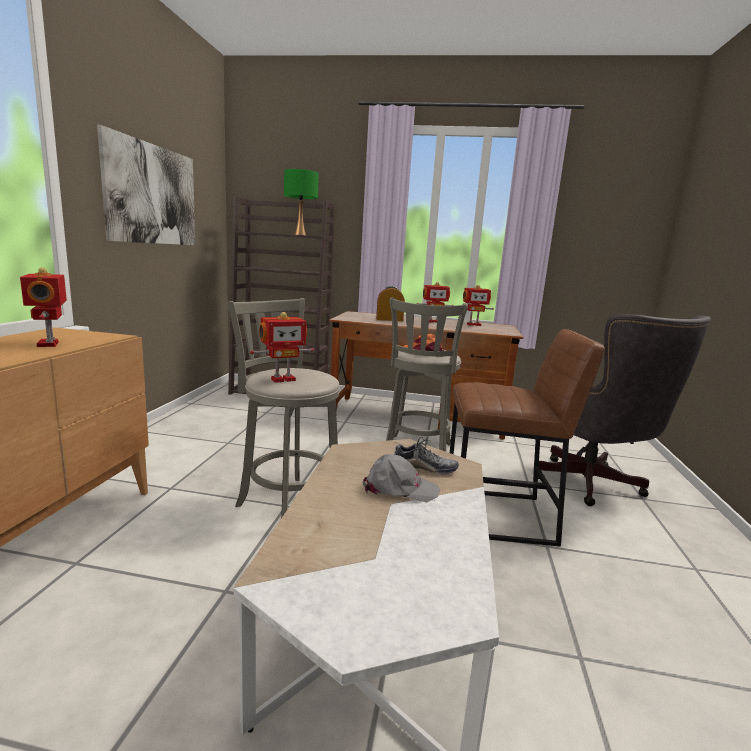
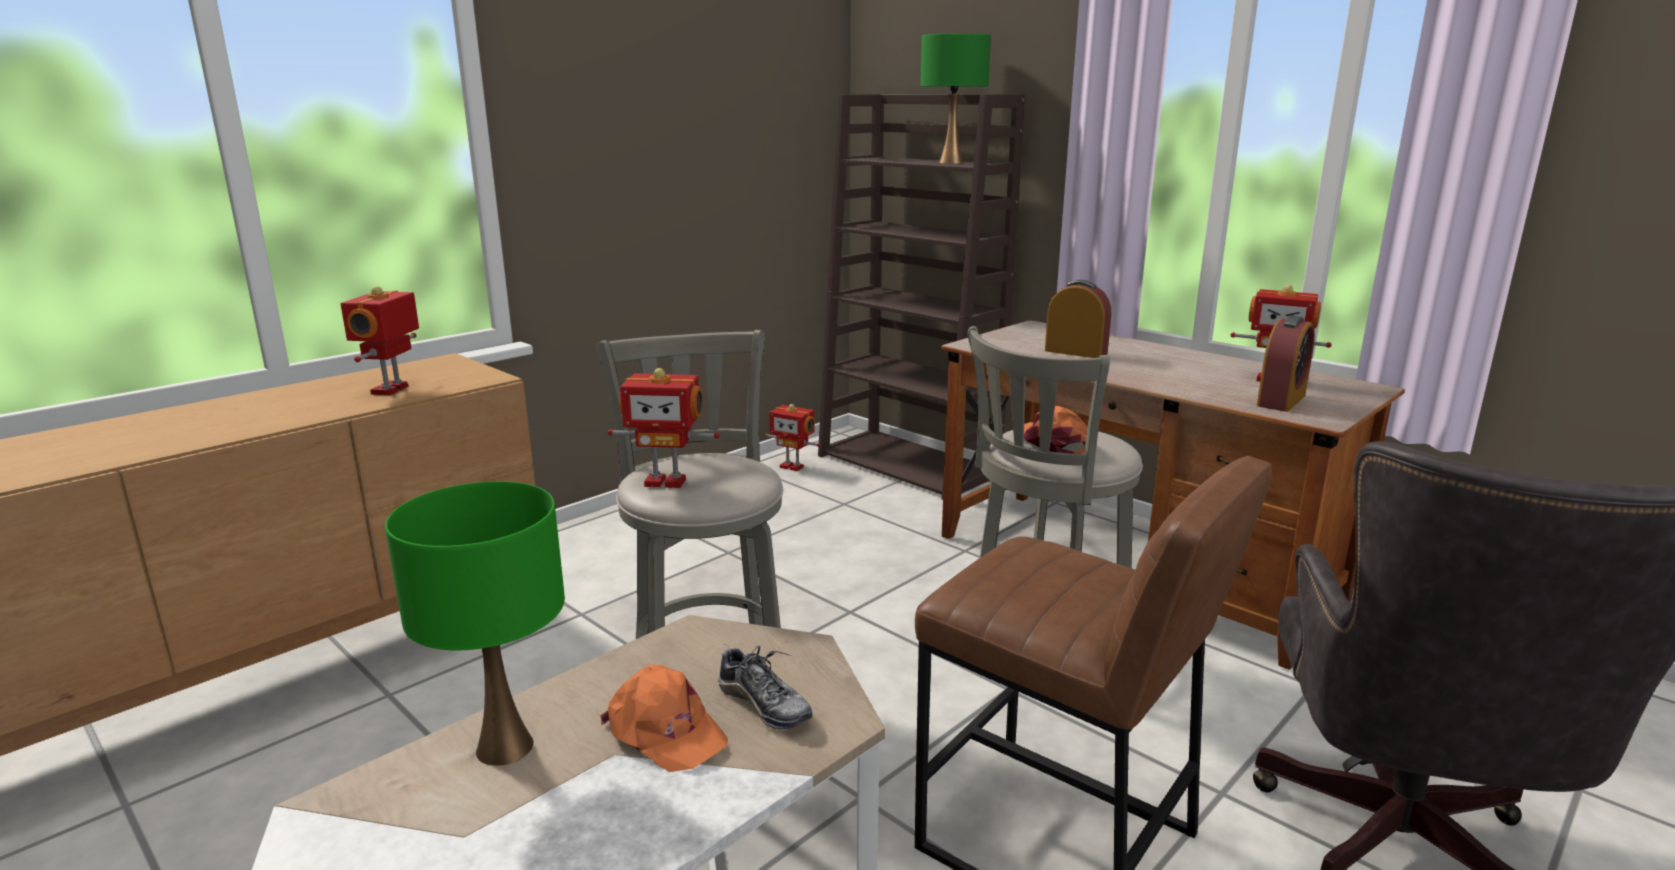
camera: 35 degrees right, 5 degrees up
(152, 195) = (670, 119): picture -> none
(331, 517) = (504, 748): none -> green table lamp
(399, 489) = (664, 732): grey cap -> orange cap
(433, 321) = (1178, 364): toy robot -> toy robot (792, 466)
(488, 329) = (1281, 400): none -> alarm clock

